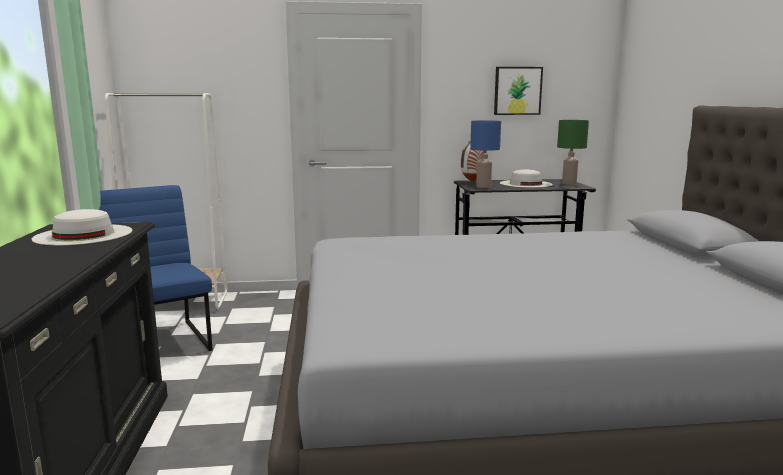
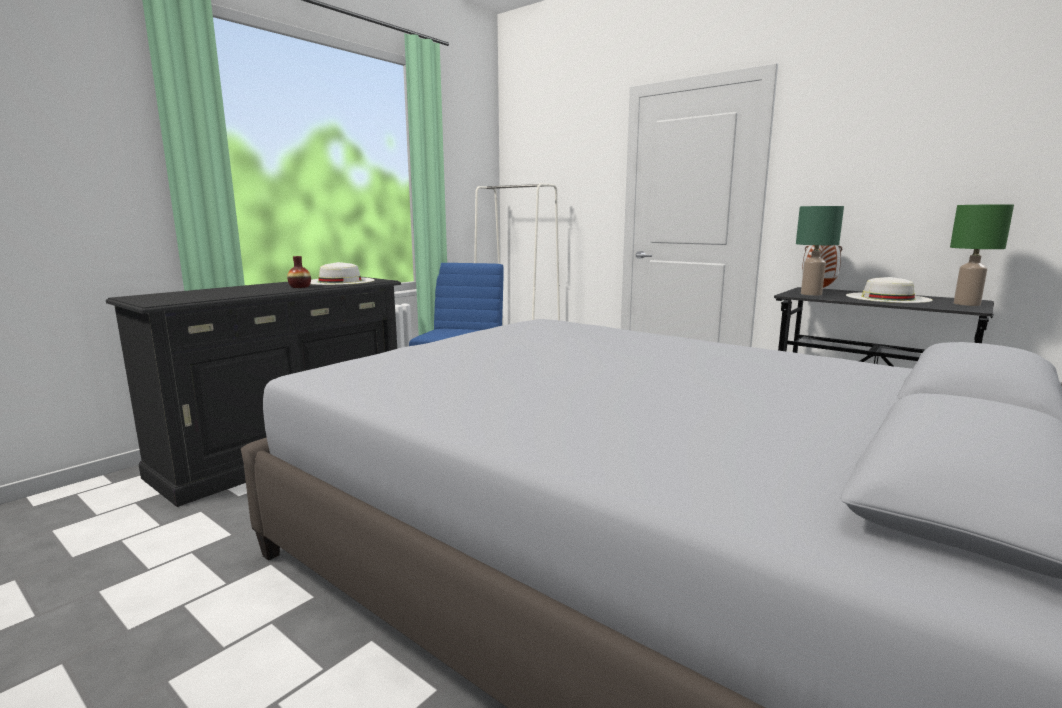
camera: 45 degrees right, 0 degrees up
(73, 251) = (300, 287): none -> vase
(483, 186) = (810, 294): blue table lamp -> green table lamp
(517, 91) = (912, 166): picture -> none

